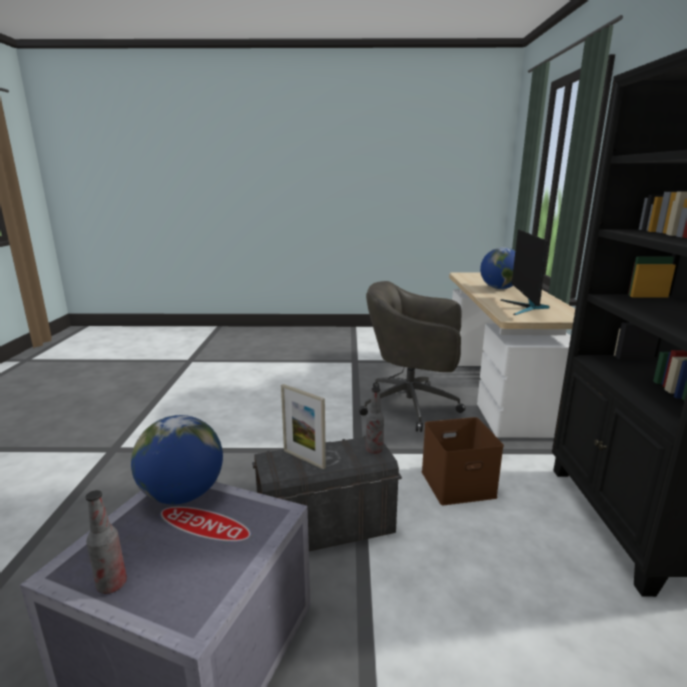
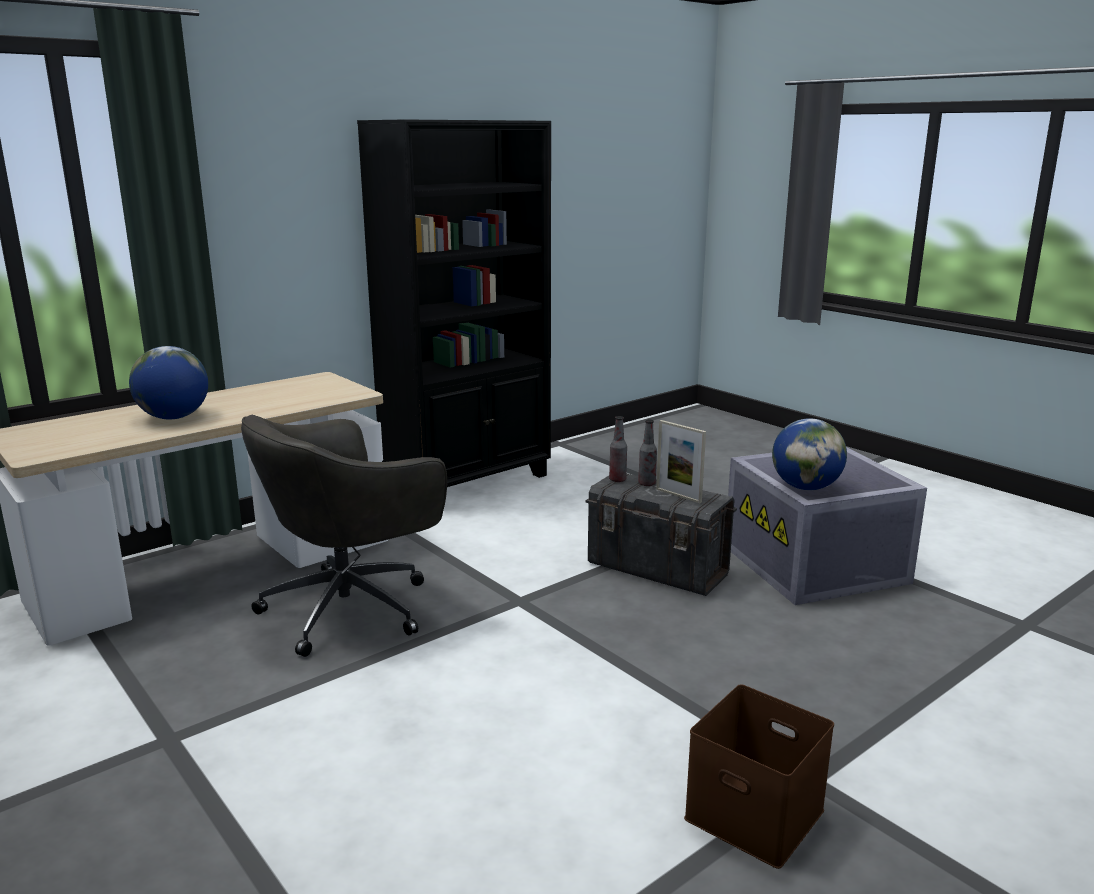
camera: 130 degrees left, 0 degrees up
(112, 584) = (872, 471): bottle -> bottle (647, 484)
(304, 459) = (678, 495): picture frame -> picture frame turned 135 degrees clockwise
(413, 406) = (351, 608): grey office chair -> grey office chair turned 75 degrees clockwise
(458, 483) = (504, 540): brown storage box -> brown storage box (751, 814)
(525, 307) = (297, 395): monitor -> none

